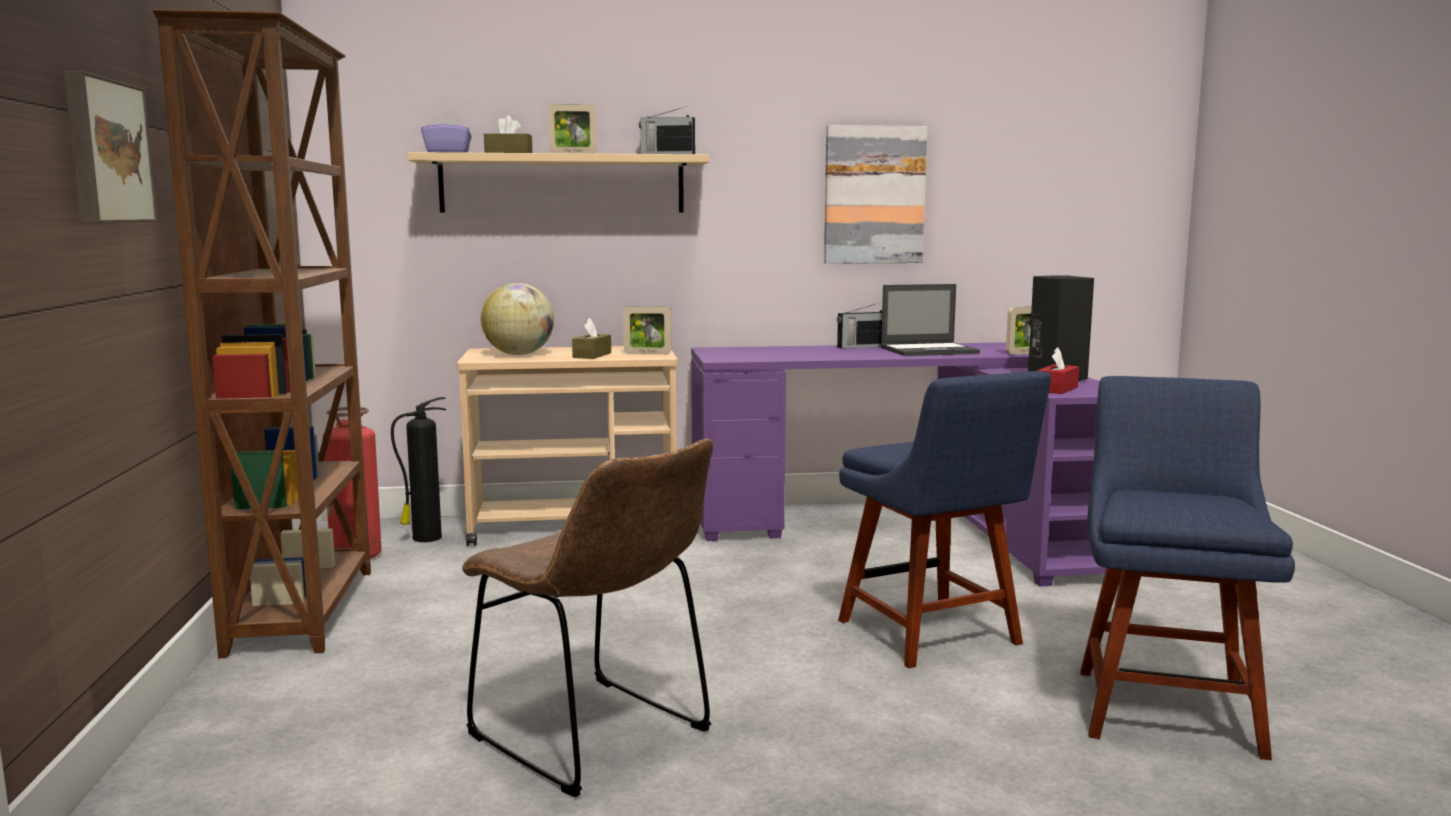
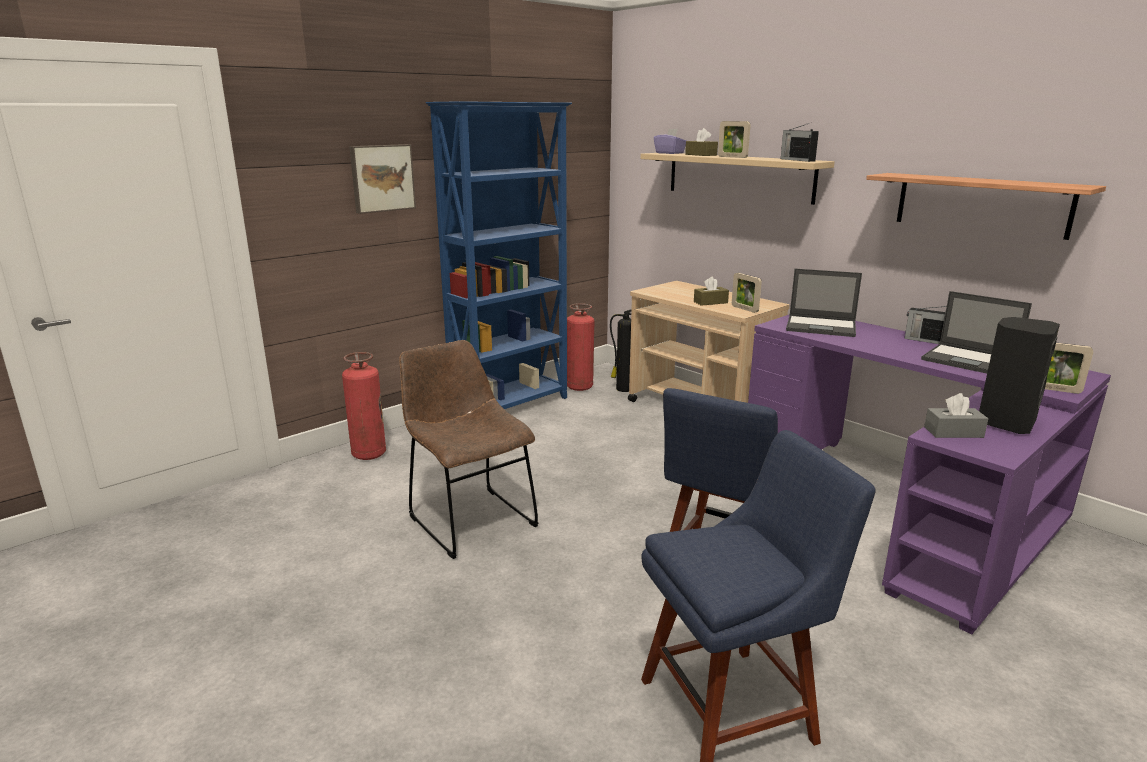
camera: 55 degrees right, 10 degrees up
(202, 767) = (369, 454): none -> fire extinguisher
(305, 610) = (511, 406): brown bookcase -> blue bookcase
(519, 354) = (678, 292): globe -> none
(597, 738) = (469, 519): brown chair -> brown chair turned 135 degrees clockwise
(758, 353) = (822, 327): none -> laptop
(874, 195) = (981, 204): picture -> shelf
(1057, 389) = (953, 432): red tissue box -> grey tissue box

